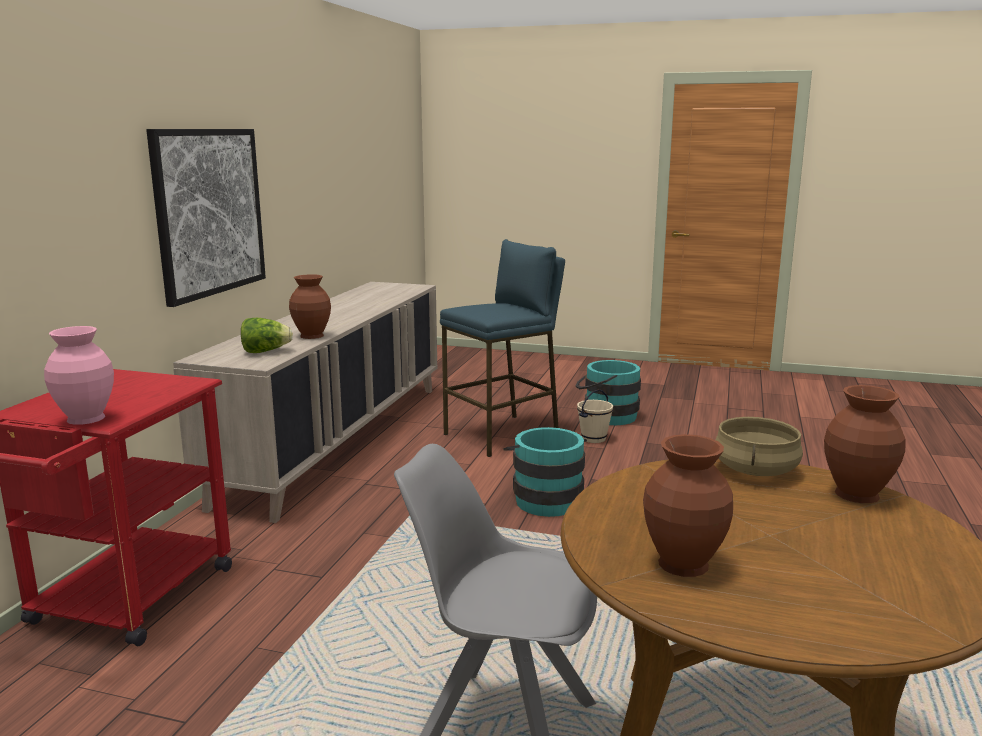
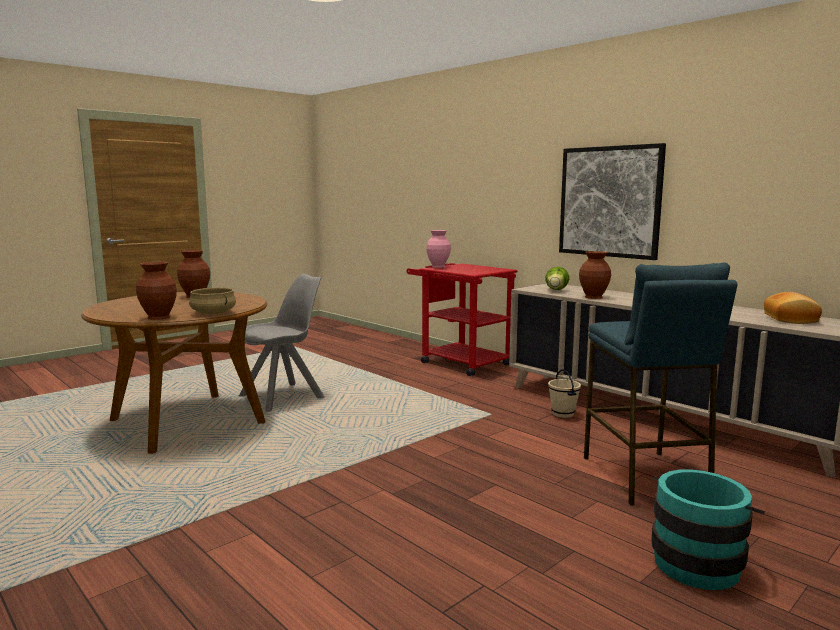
camera: 120 degrees right, 5 degrees down
(377, 292) = (792, 319): none -> bread
(545, 499) = (473, 456): turquoise bucket -> none
(593, 438) = (607, 521): beige bucket -> beige bucket (563, 414)

